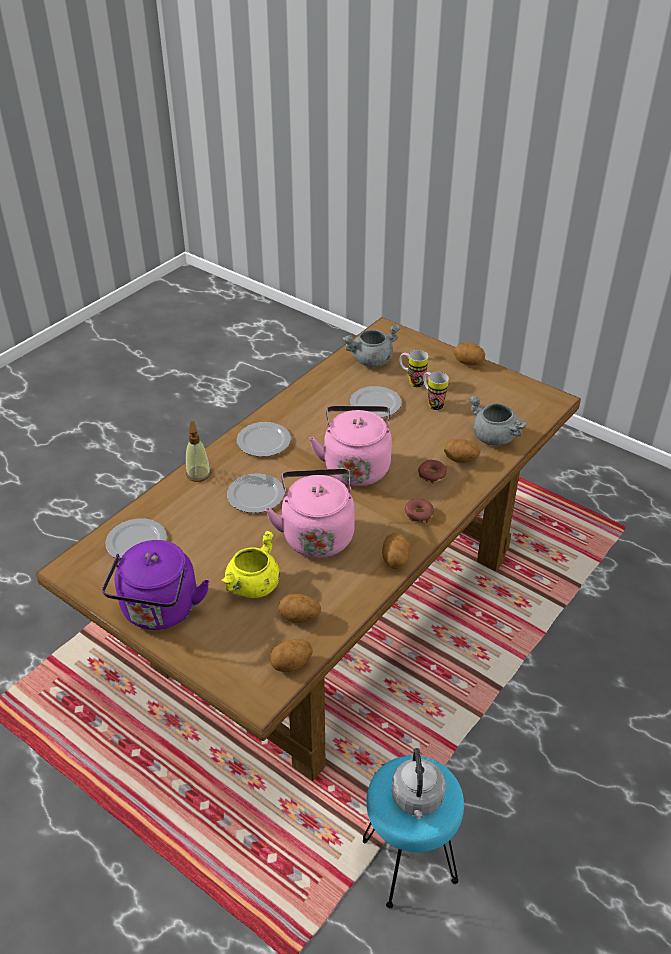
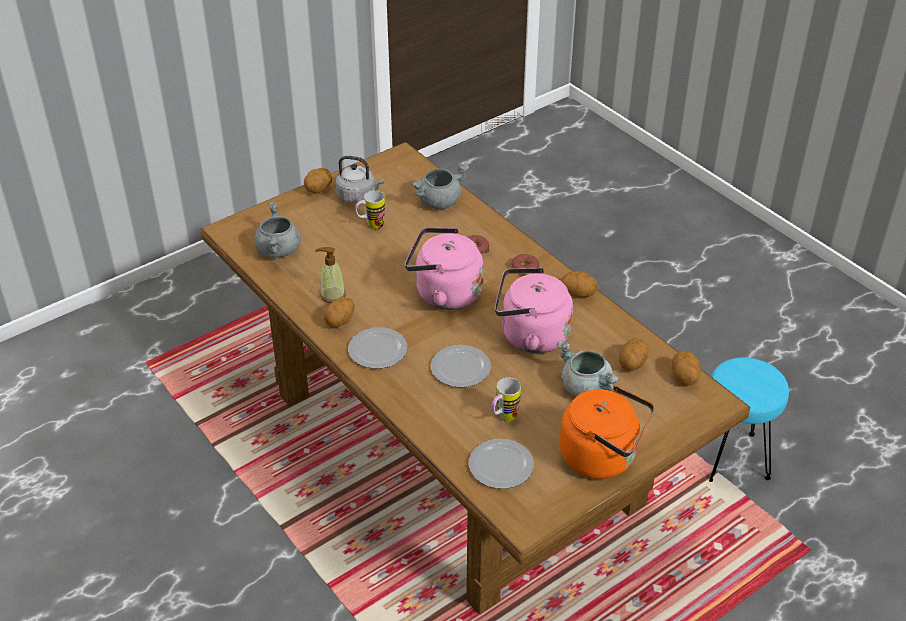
camera: 75 degrees left, 0 degrees up
(159, 611) = (602, 457): purple kettle -> orange kettle
(198, 473) = (410, 406): soap dispenser -> soap dispenser (332, 295)
(253, 586) = (586, 388): yellow cooking pot -> grey cooking pot
(374, 404) = (354, 263): plate -> none
(412, 382) = (329, 231): mug -> mug (503, 419)
(417, 799) = (755, 381): grey kettle -> grey kettle (358, 196)
(460, 460) = (462, 228): potato -> potato (340, 322)

